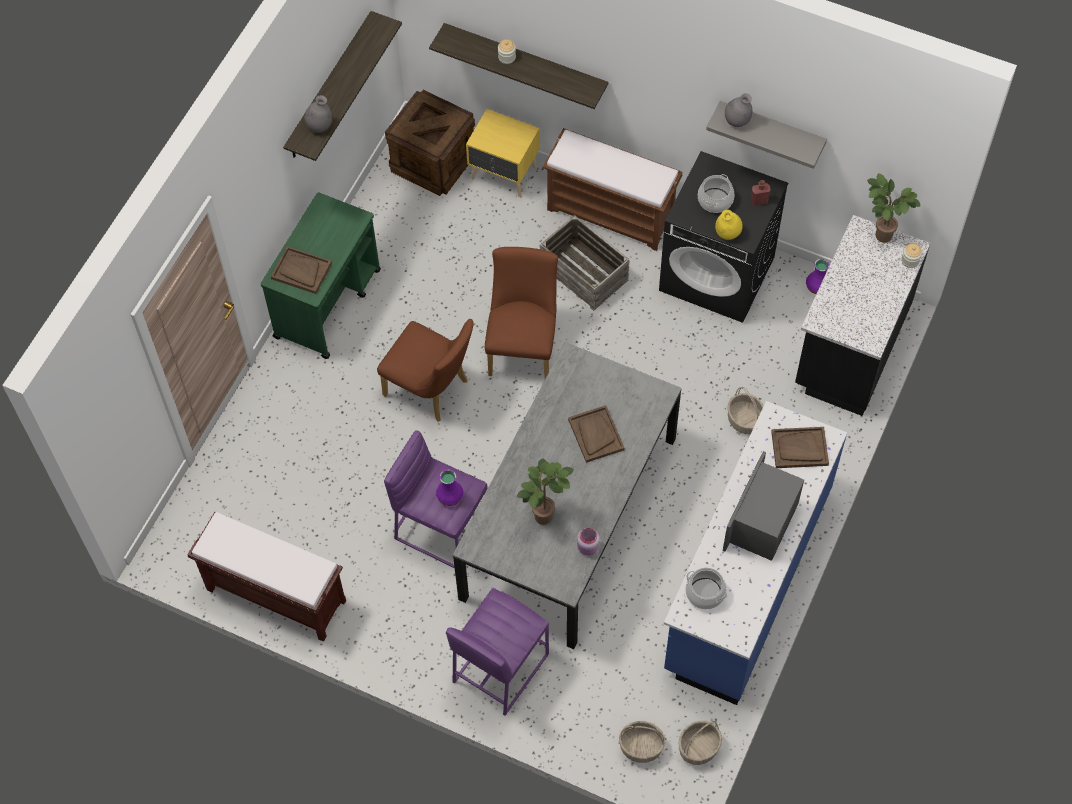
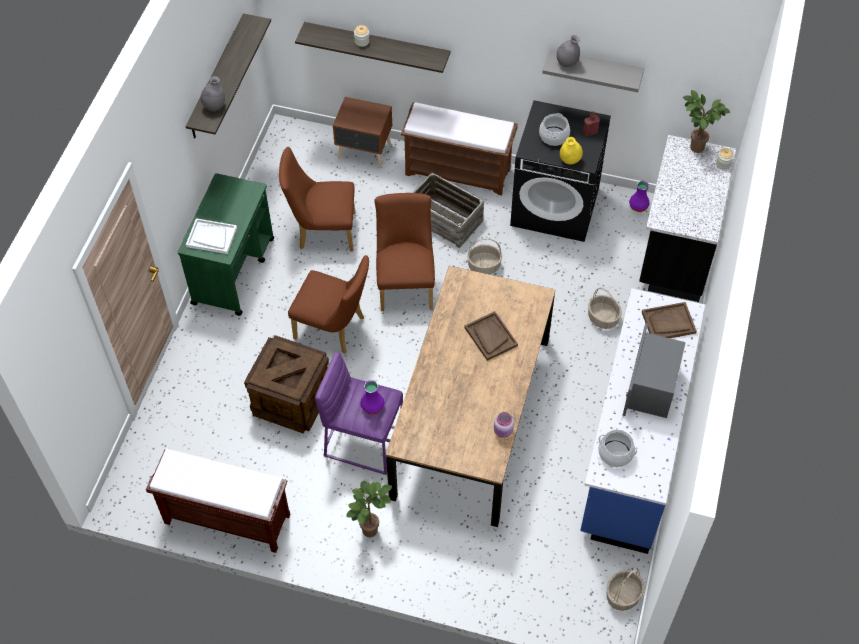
camera: 10 degrees left, 5 degrees down
(301, 271) = (211, 237): brown tray -> white tray
(434, 161) = (304, 149): crate -> crate (292, 399)
(437, 268) = (322, 231): none -> brown chair
(499, 668) = (435, 553): purple stool -> none
(504, 174) = (365, 152): yellow nightstand -> brown nightstand
(544, 513) = (459, 408): potted plant -> potted plant (370, 527)
(569, 516) = (471, 416): grey dining table -> brown dining table
(640, 747) = (572, 602): basket -> basket (483, 266)

